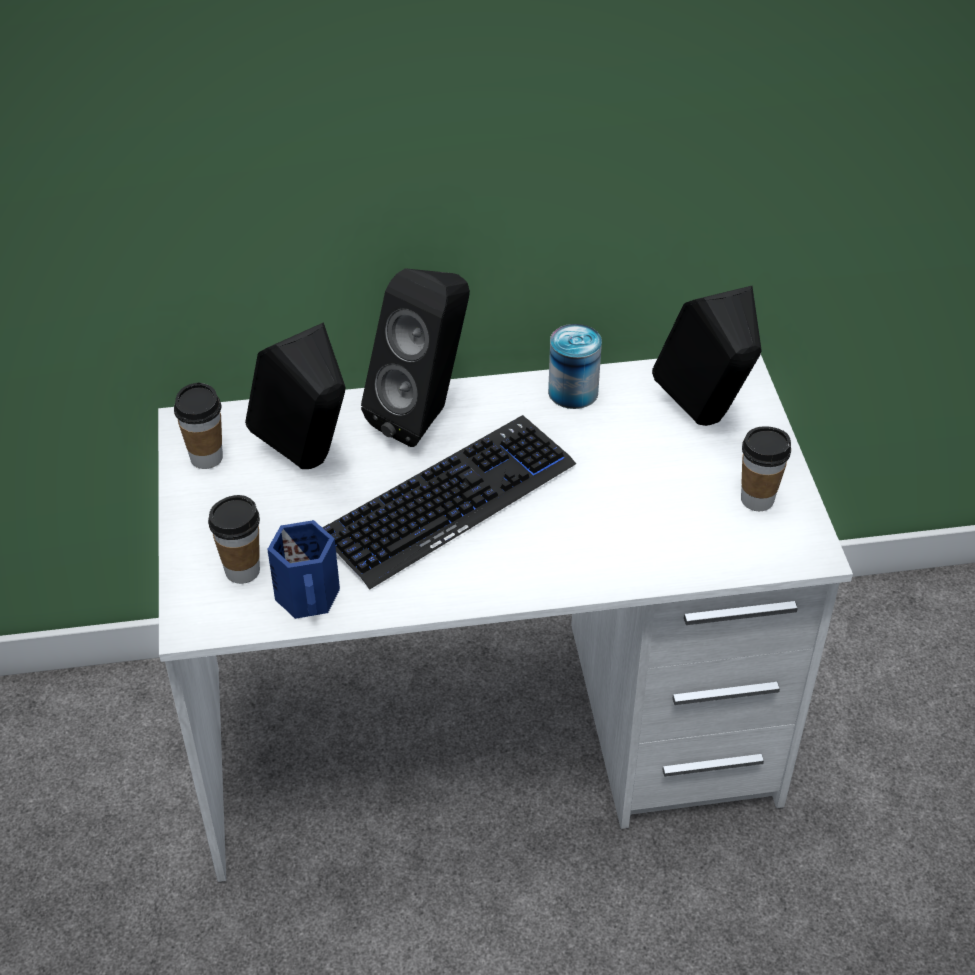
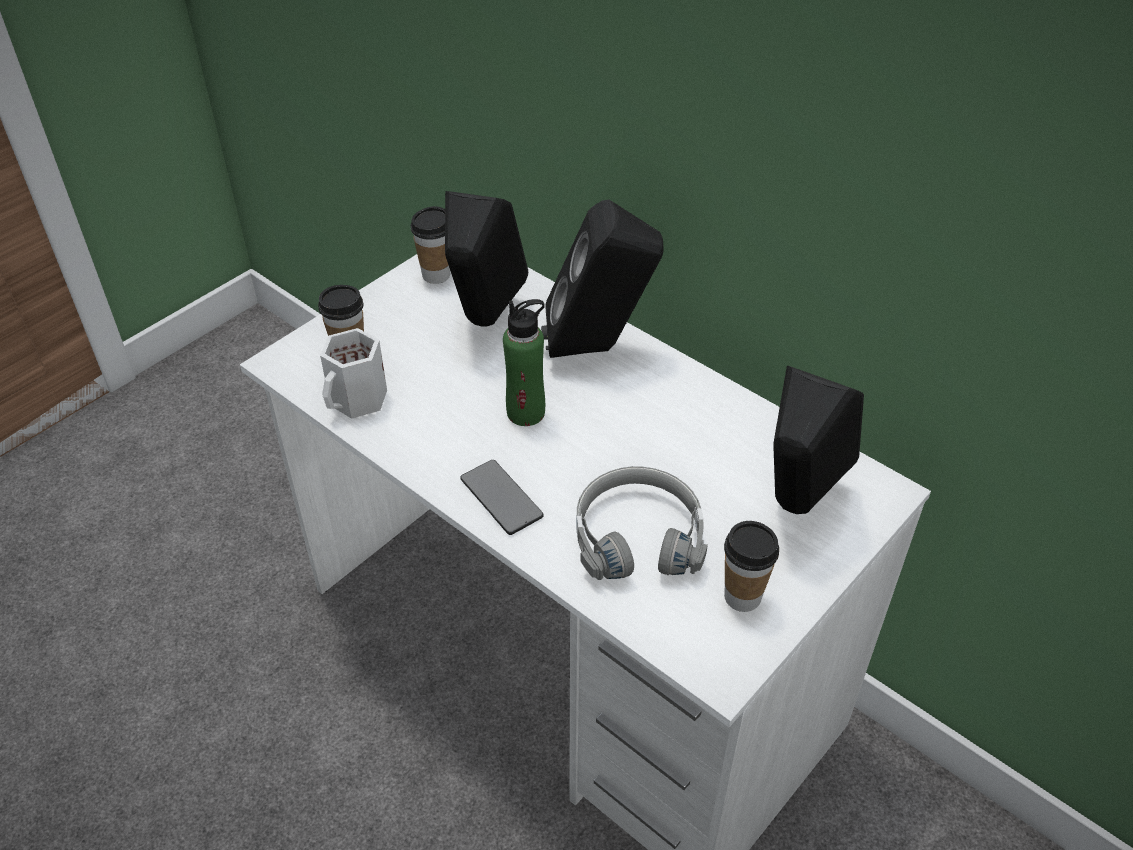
camera: 50 degrees right, 0 degrees up
(310, 596) = (358, 400): blue mug -> white mug
(448, 501) = (526, 412): keyboard -> green bottle
(526, 570) = (501, 498): none -> phone
(573, 391) = (726, 409): can -> none
(646, 517) = (637, 535): none -> grey headphones

